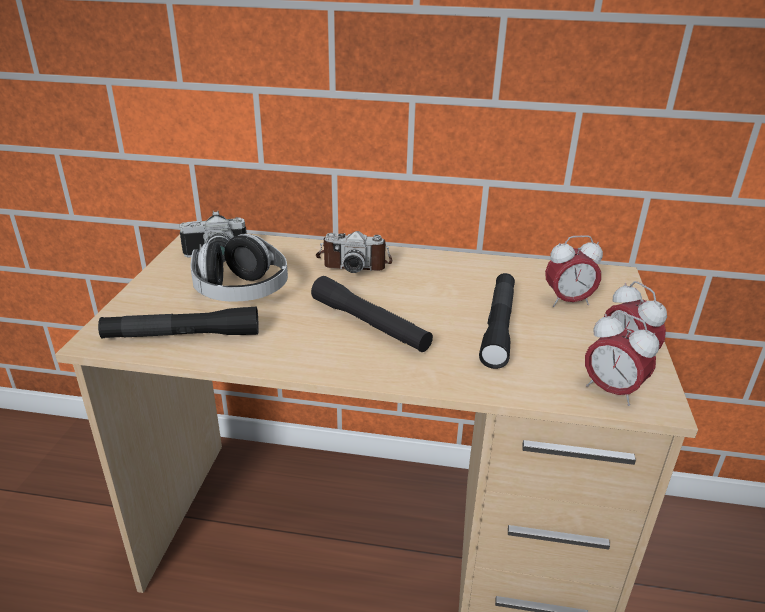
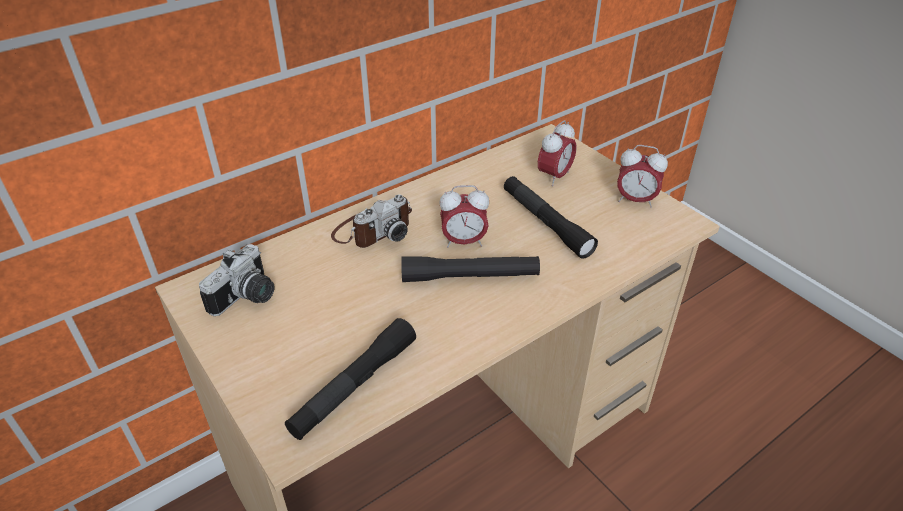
camera: 45 degrees left, 10 degrees up
(242, 292) = (331, 315): headphones -> none
(611, 391) = (659, 229): alarm clock -> alarm clock (463, 242)

